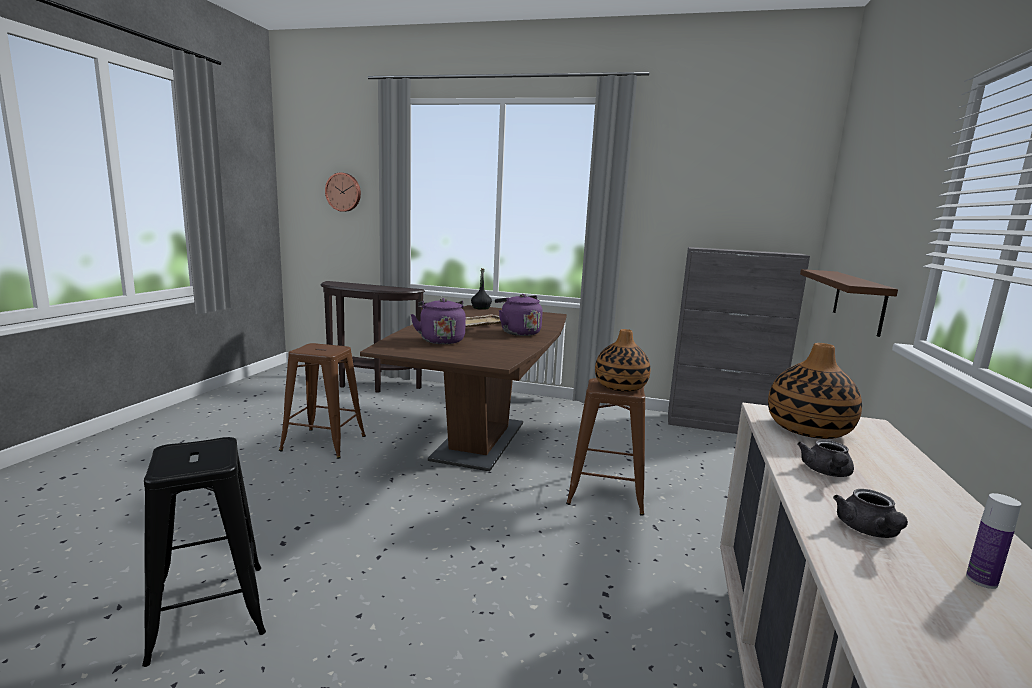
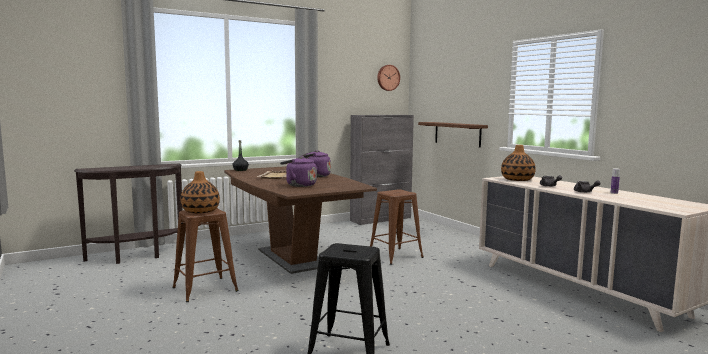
camera: 45 degrees left, 5 degrees down
(344, 192) = (77, 84): wall clock -> wall clock (388, 77)
(620, 387) = (398, 192): vase -> vase (200, 211)

